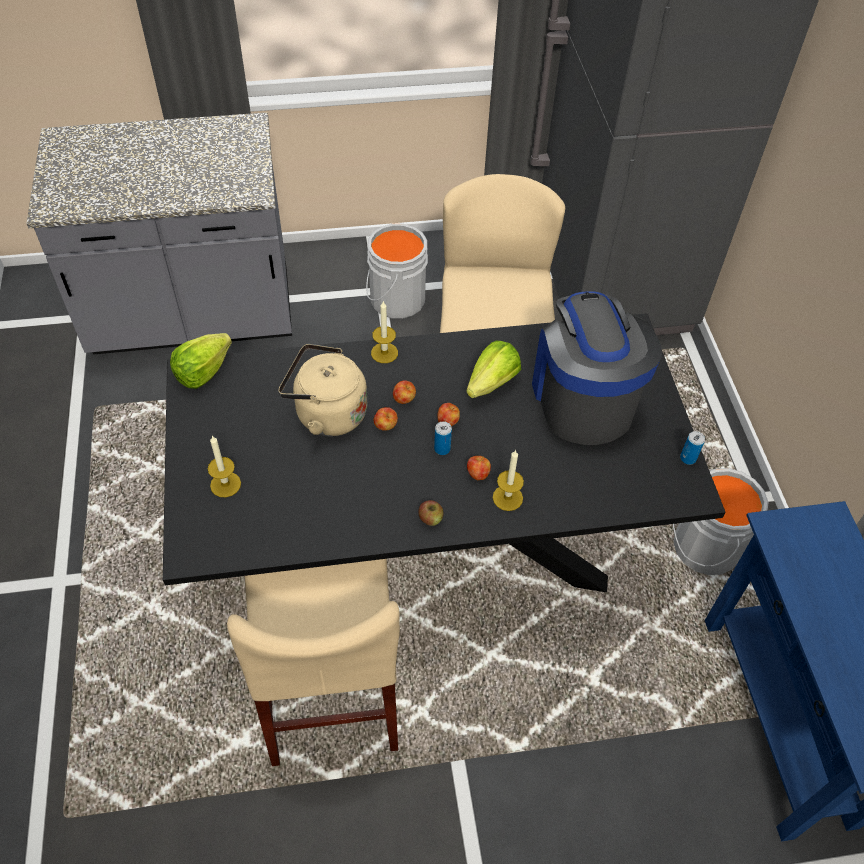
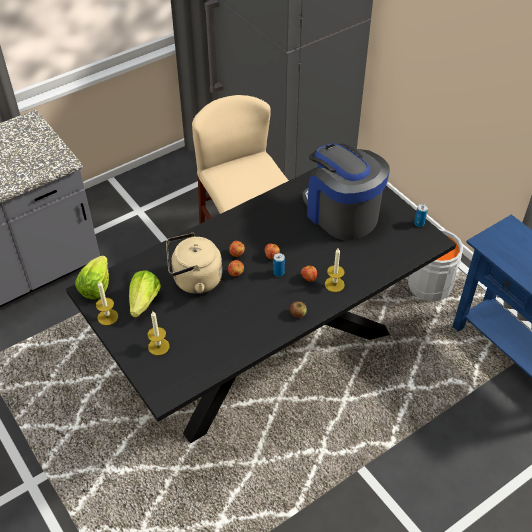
camera: 25 degrees left, 5 degrees down
(330, 688) = (258, 464): beige chair -> none
(384, 353) = (206, 231): candle -> candle (107, 317)
(394, 299) = (152, 212): grey bucket -> none
(492, 383) = (283, 224): lettuce -> lettuce (144, 302)

